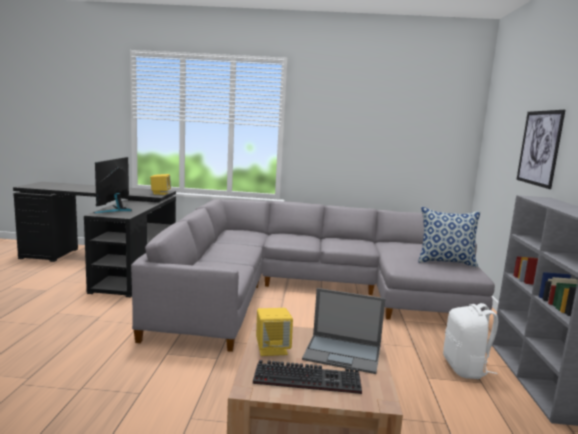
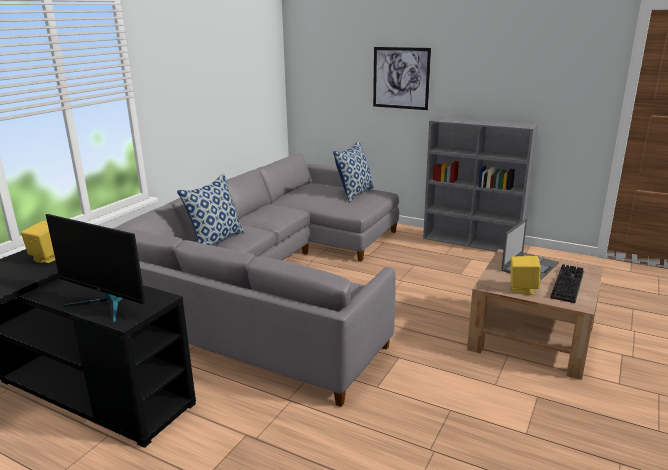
camera: 65 degrees left, 10 degrees up
(274, 236) = (216, 241): none -> pillow
(465, 368) = (452, 257): white backpack -> none

